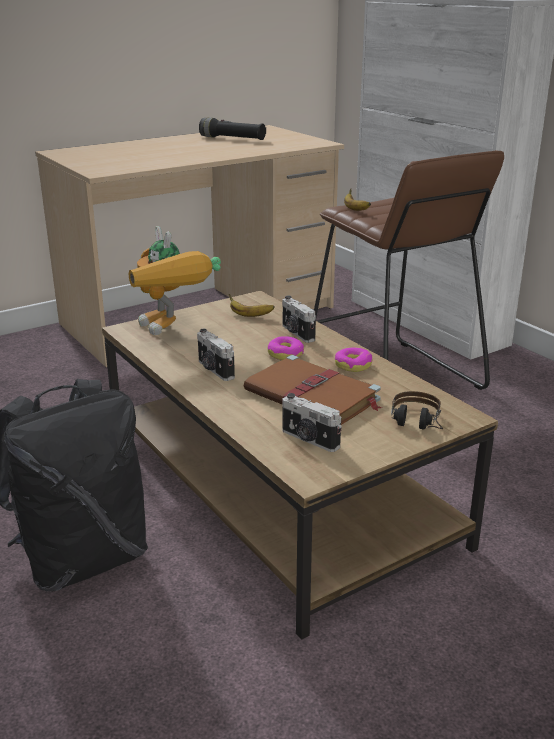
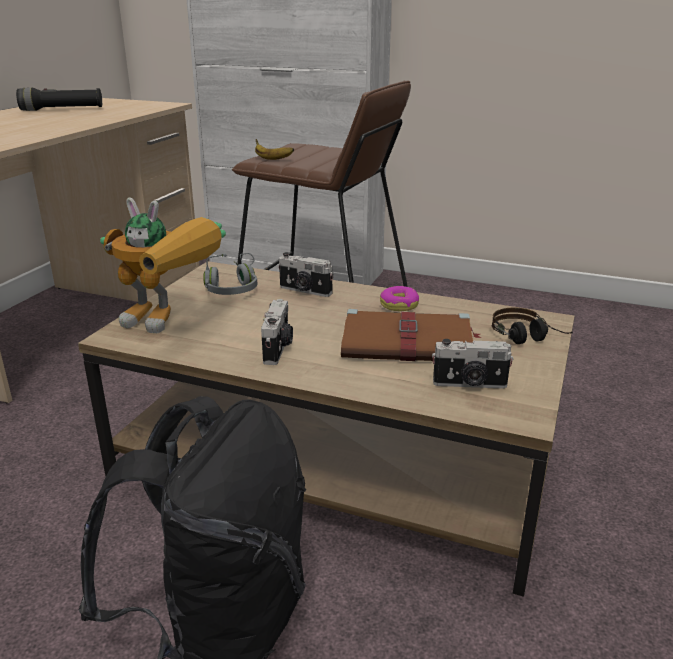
camera: 35 degrees left, 0 degrees up
(214, 370) = (278, 348): camera -> camera turned 105 degrees counterclockwise
(249, 315) = (233, 286): banana -> grey headphones
(285, 354) = (324, 313): donut -> none

